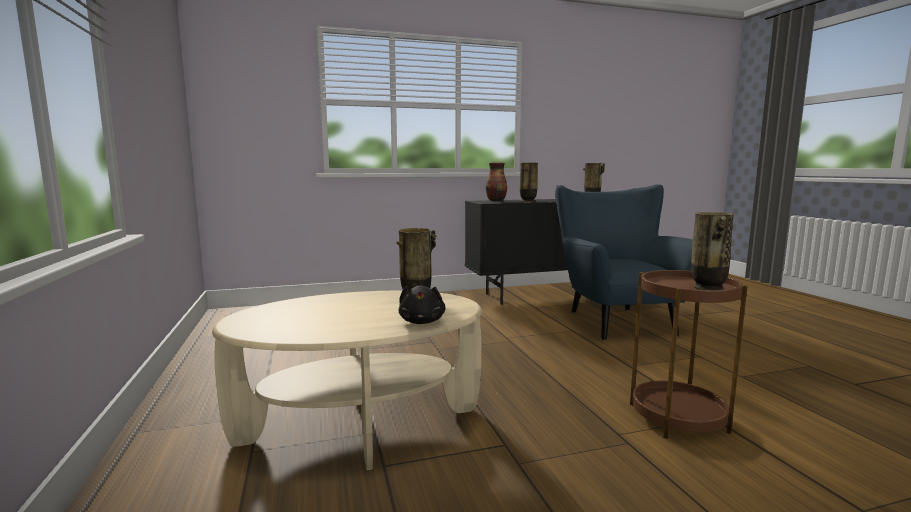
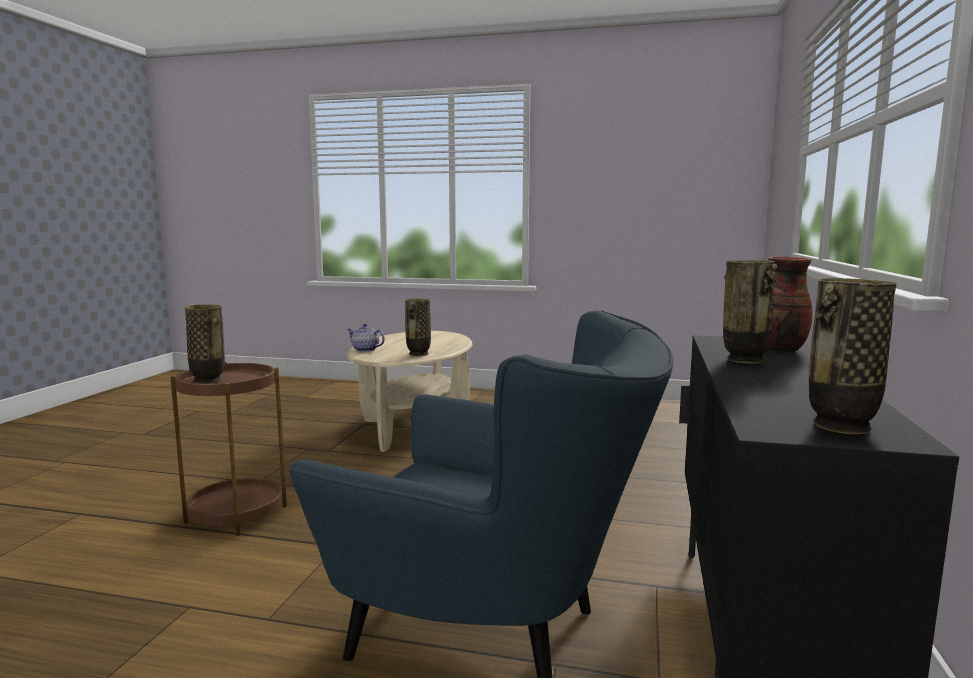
camera: 120 degrees right, 0 degrees up
(422, 321) = (365, 350): black plush toy -> teapot

